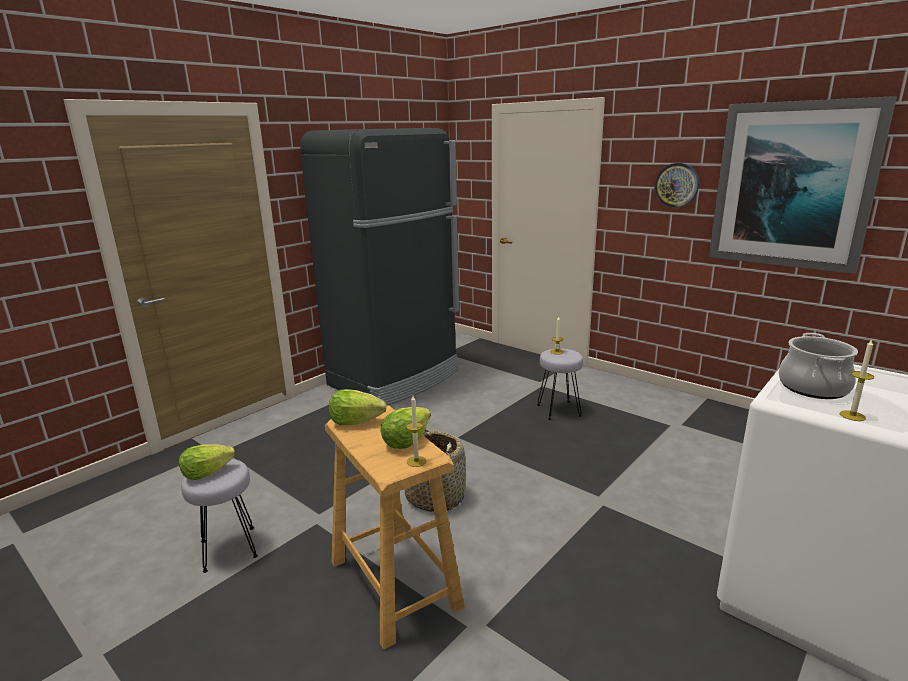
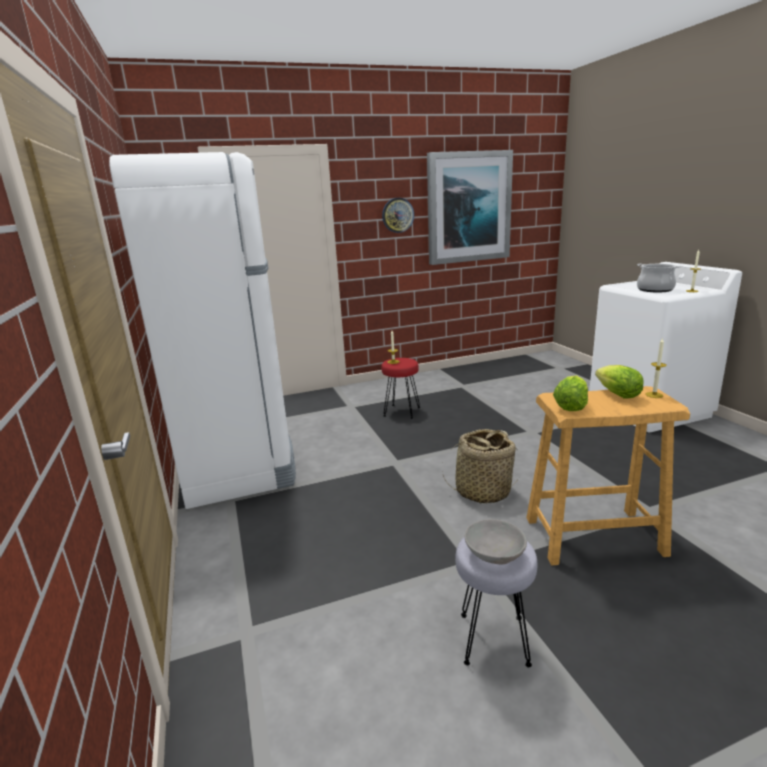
camera: 60 degrees left, 0 degrees up
(206, 473) = (494, 555): lettuce -> grey bowl
(395, 379) = (239, 464): black fridge -> white fridge
(558, 410) = (401, 411): grey stool -> red stool

